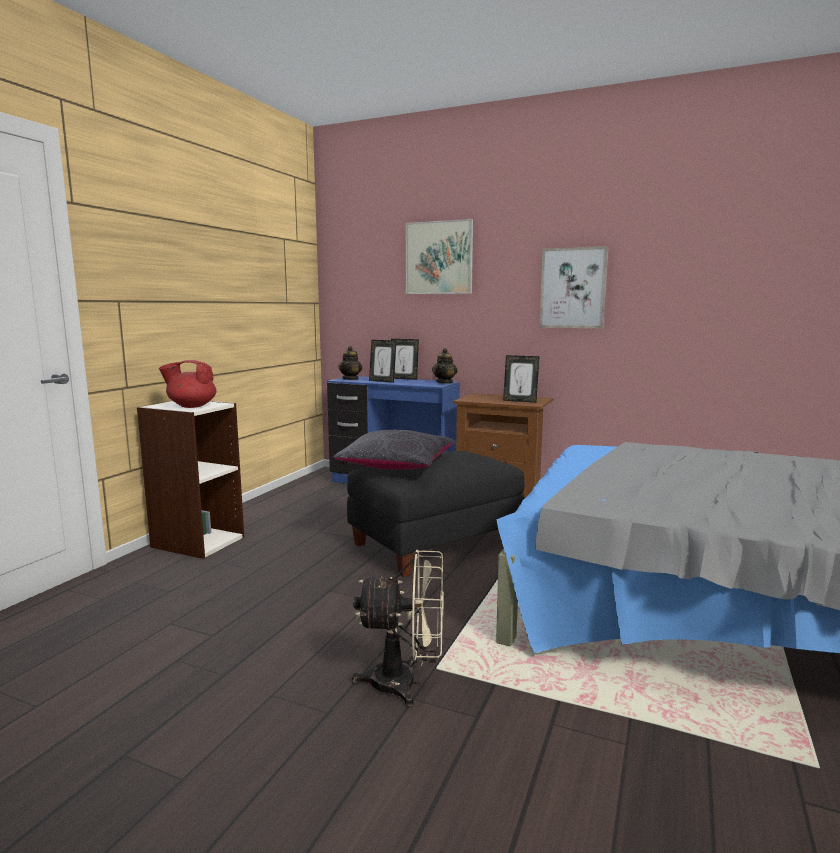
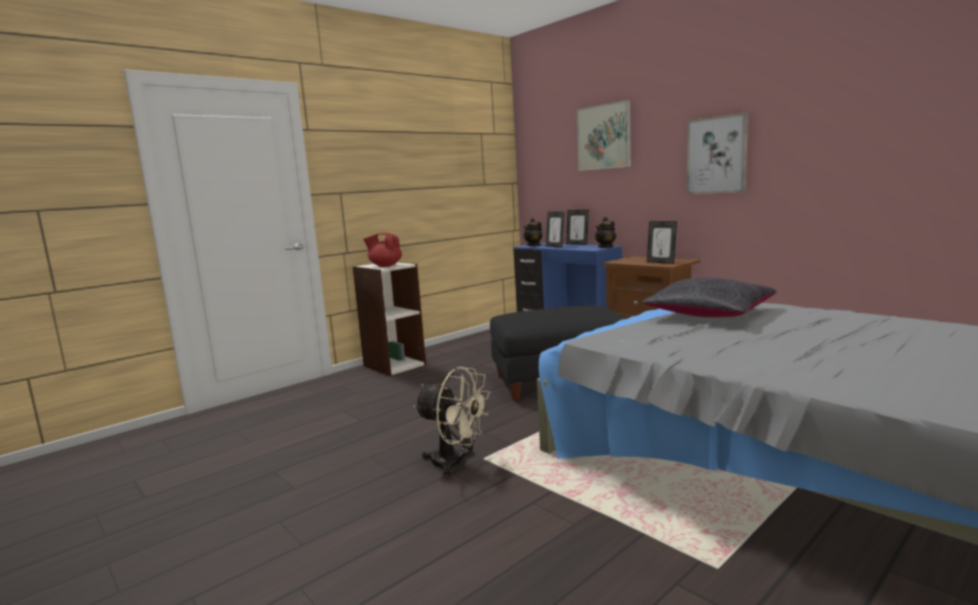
camera: 25 degrees right, 0 degrees up
(397, 466) = (524, 314): black pillow -> black pillow (710, 314)

